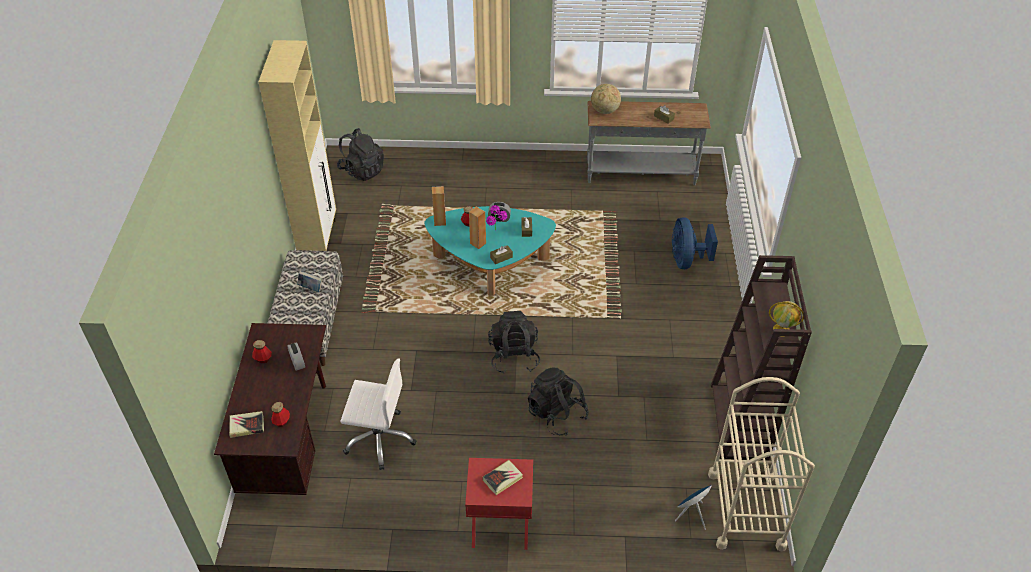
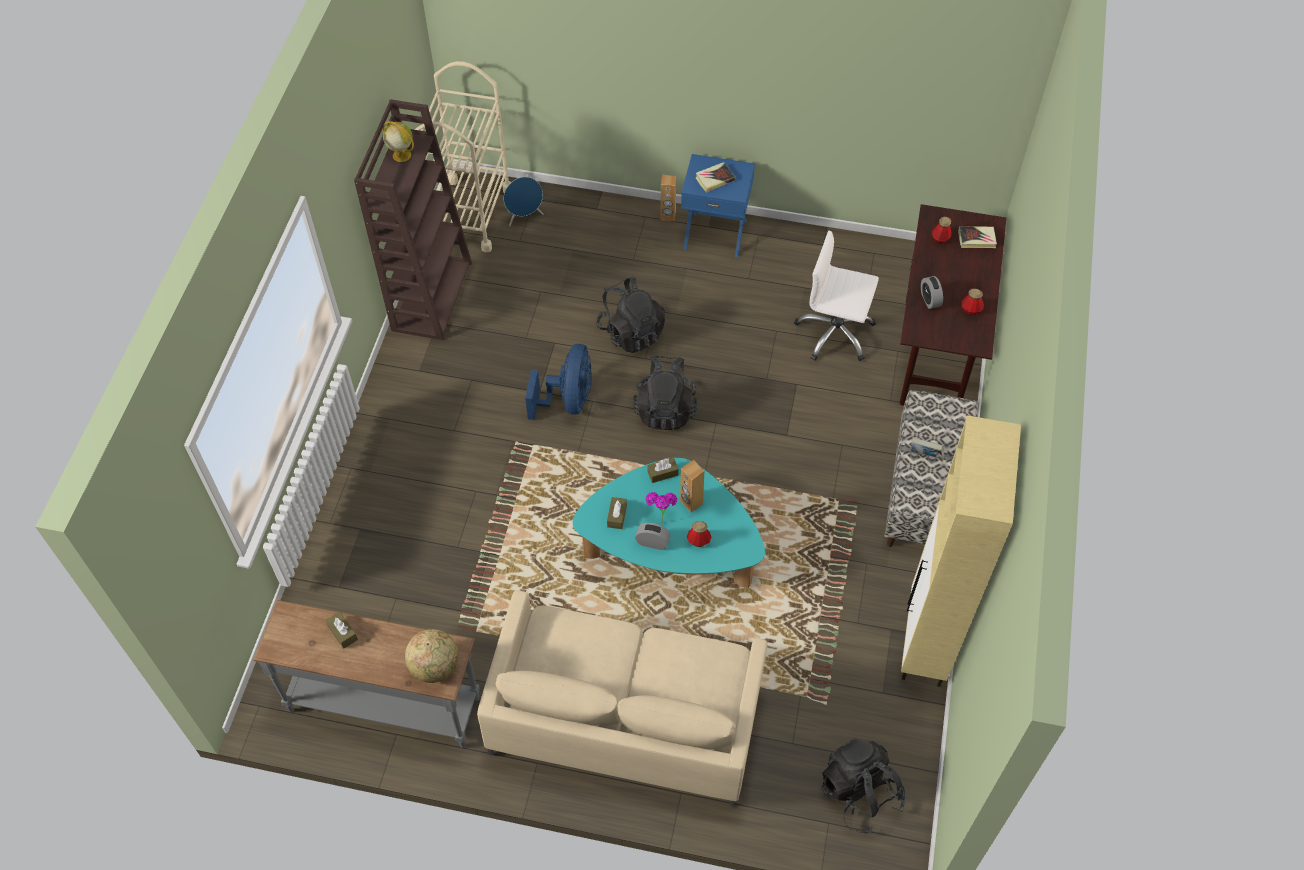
camera: 170 degrees left, 10 degrees up
(440, 221) = (741, 551): brown speaker -> brown speaker (668, 216)
(500, 183) = (625, 720): none -> beige sofa
(500, 526) = (715, 233): red nightstand -> blue nightstand
(686, 260) = (390, 519): blue fan -> blue fan (568, 400)

